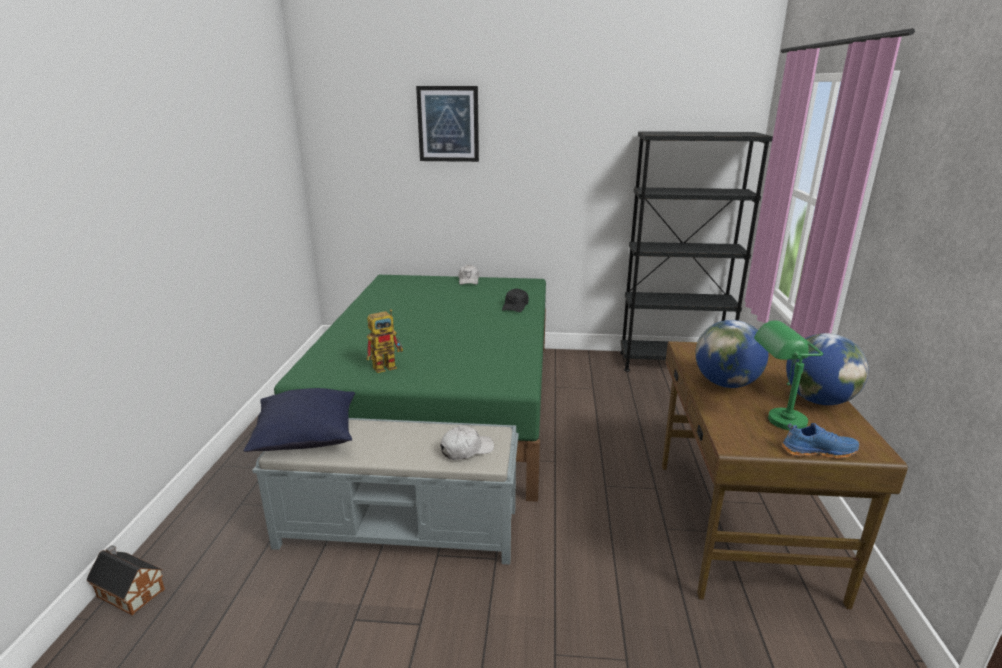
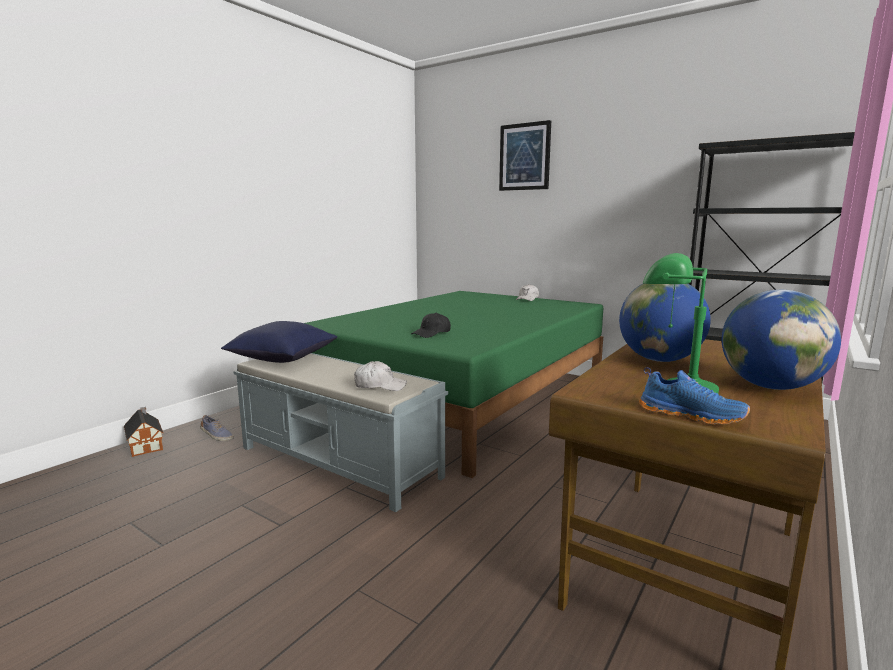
camera: 30 degrees right, 10 degrees down
(215, 544) = (216, 436): none -> shoe
(388, 365) = (382, 327): toy robot -> none
(515, 306) = (544, 314): black cap -> black cap (431, 333)

